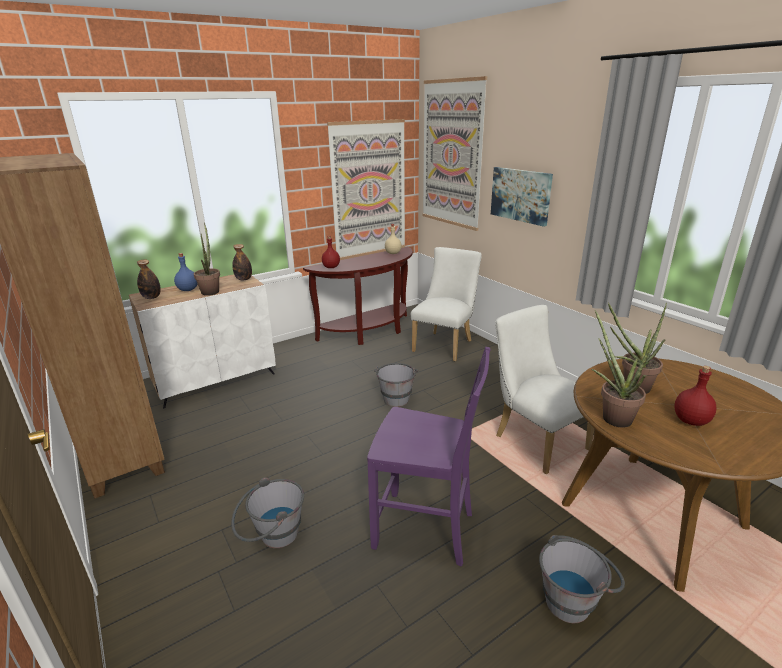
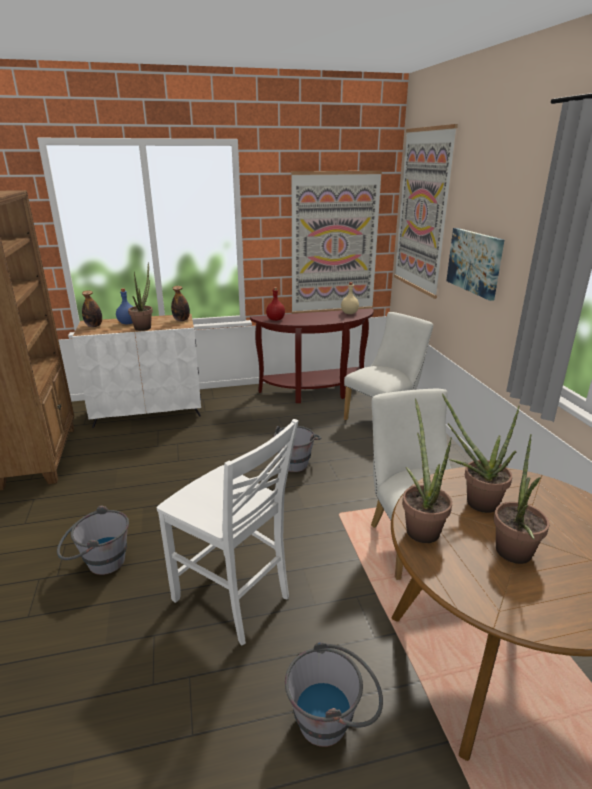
camera: 20 degrees right, 0 degrees up
(426, 530) = (233, 599): purple chair -> white chair
(690, 421) = (513, 557): red bottle -> potted plant

